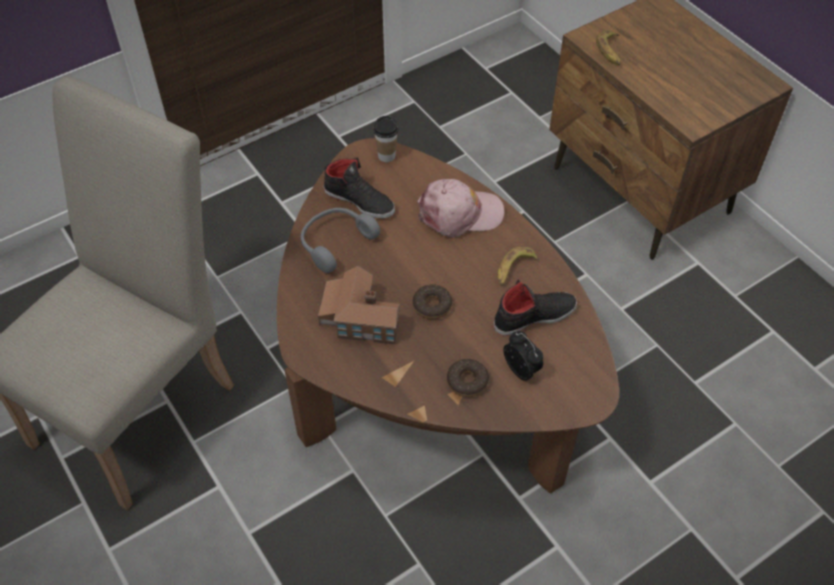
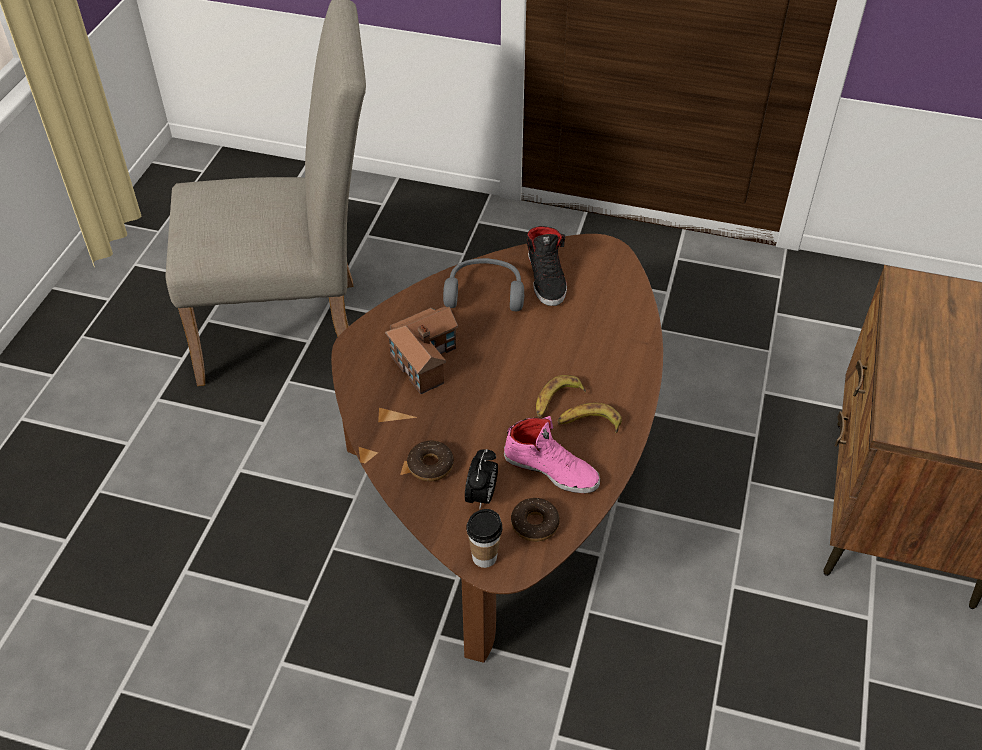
camera: 50 degrees right, 5 degrees down
(386, 156) = (615, 263): cup -> cup (484, 557)
(432, 305) = (486, 393): donut -> donut (534, 524)
(460, 214) = (608, 348): pink cap -> none
(534, 316) = (551, 469): black shoe -> pink shoe
(610, 52) = (910, 309): banana -> banana (556, 401)

